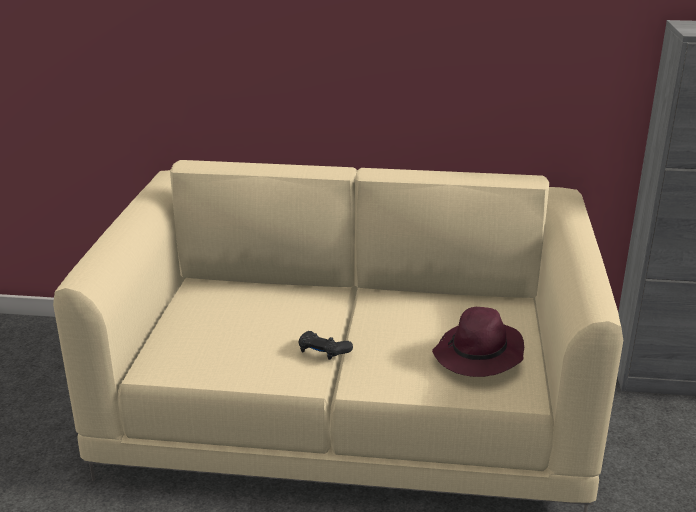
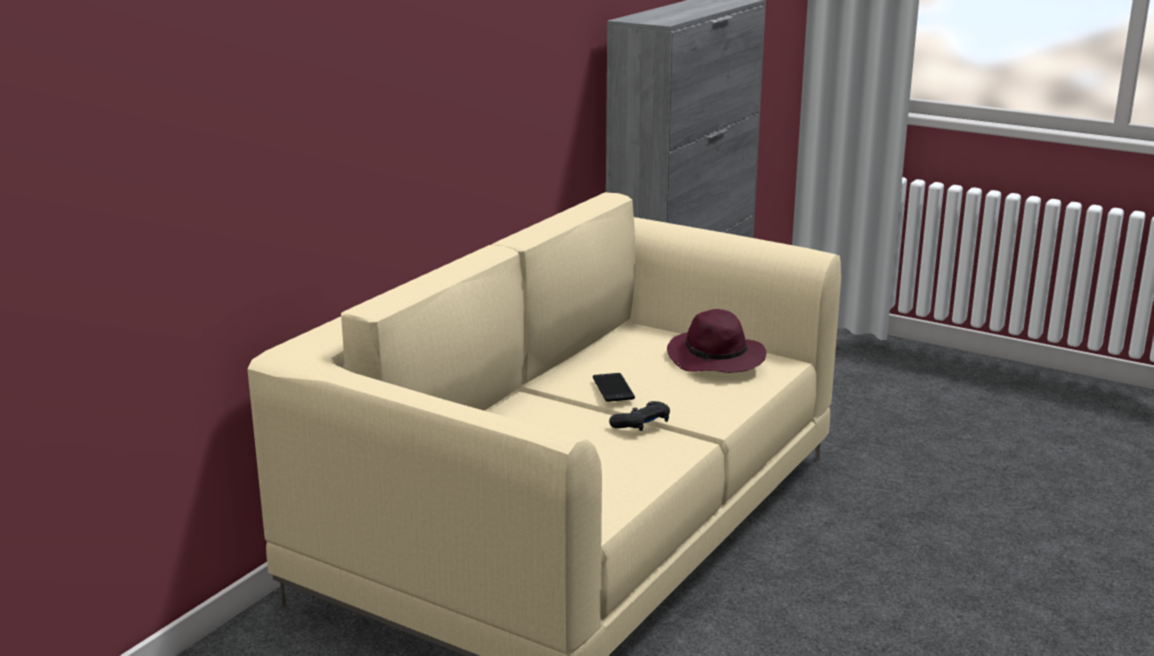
camera: 65 degrees left, 5 degrees down
(376, 322) = (613, 388): none -> phone

